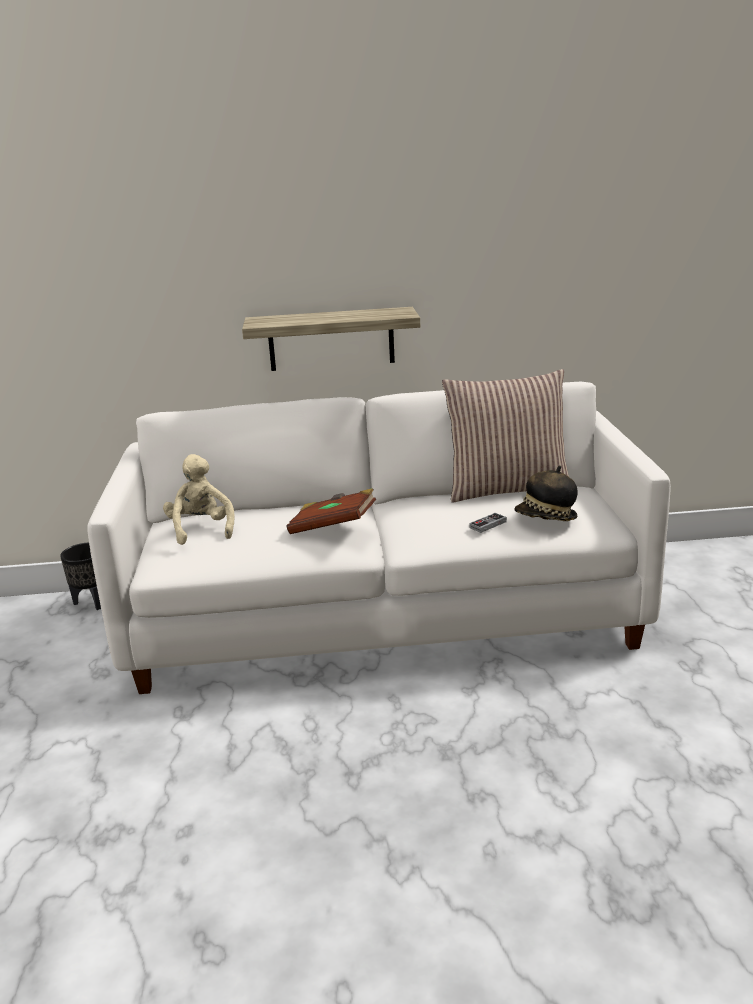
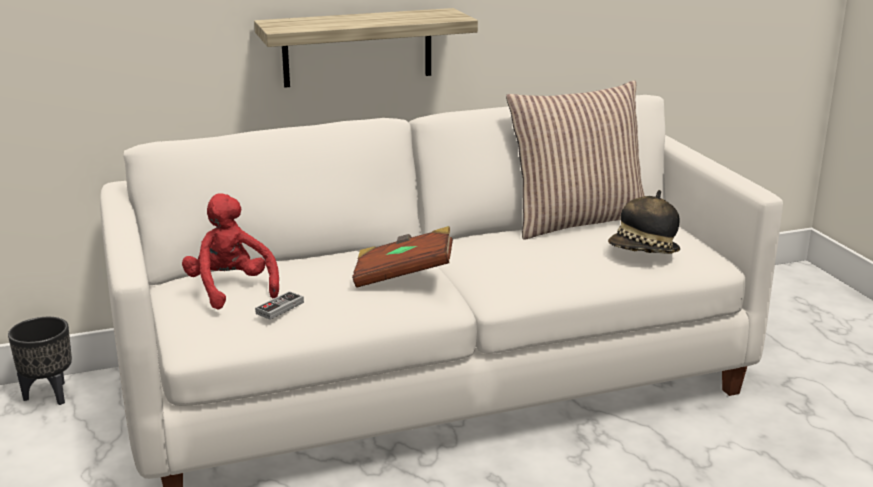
camera: 15 degrees left, 0 degrees up
(201, 530) = (231, 289): beige plush toy -> red plush toy
(488, 525) = (582, 263): game controller -> game controller (280, 308)

